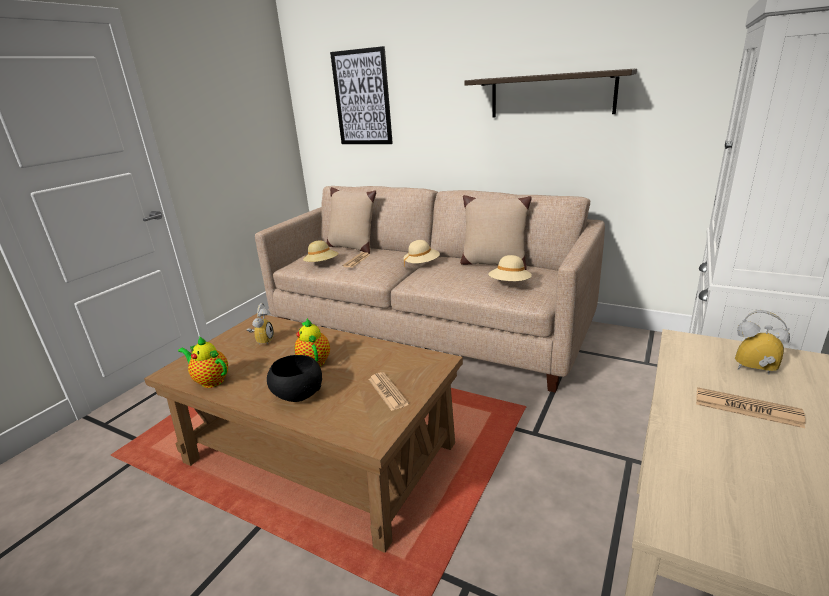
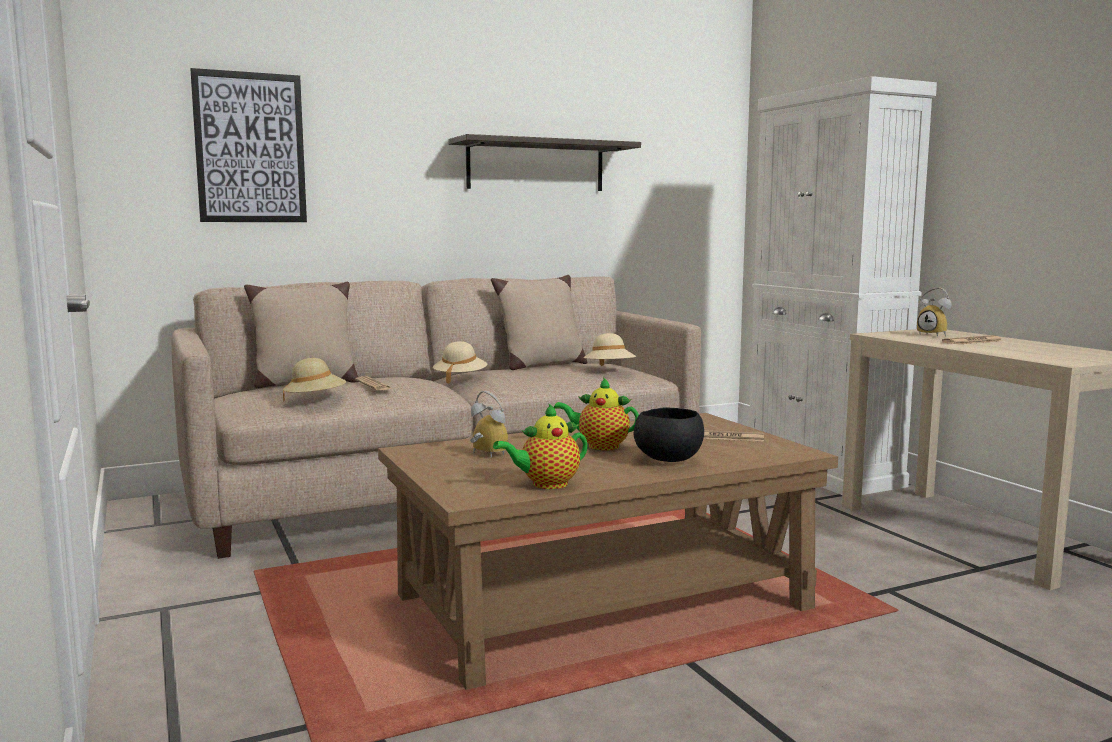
camera: 55 degrees left, 15 degrees down
(754, 371) = (934, 335): alarm clock -> alarm clock turned 105 degrees counterclockwise

